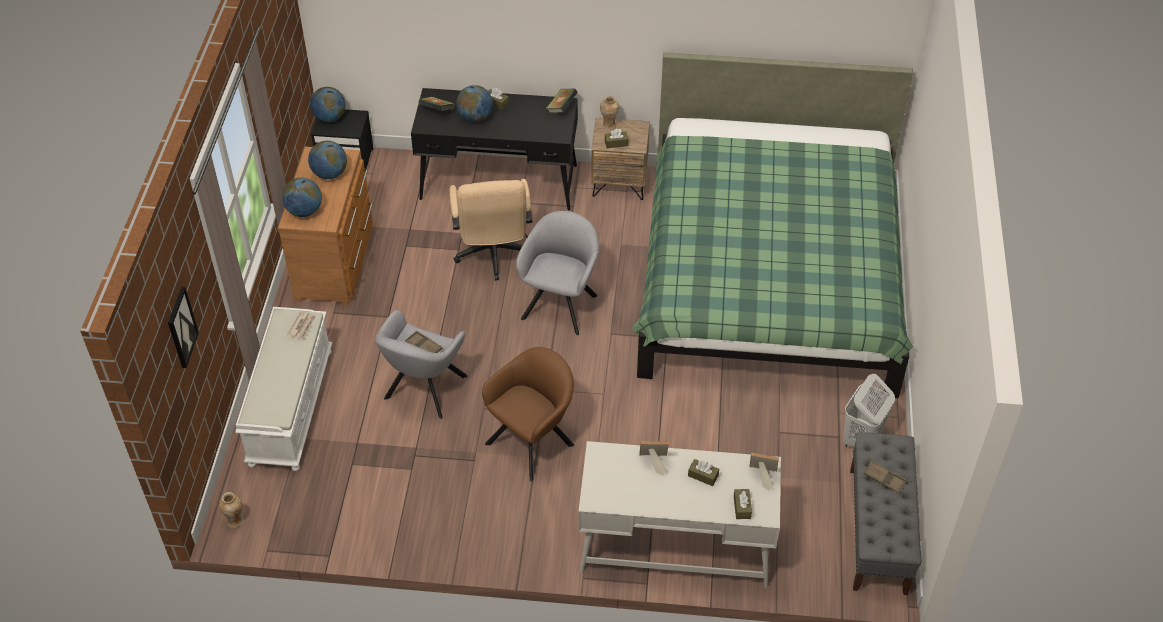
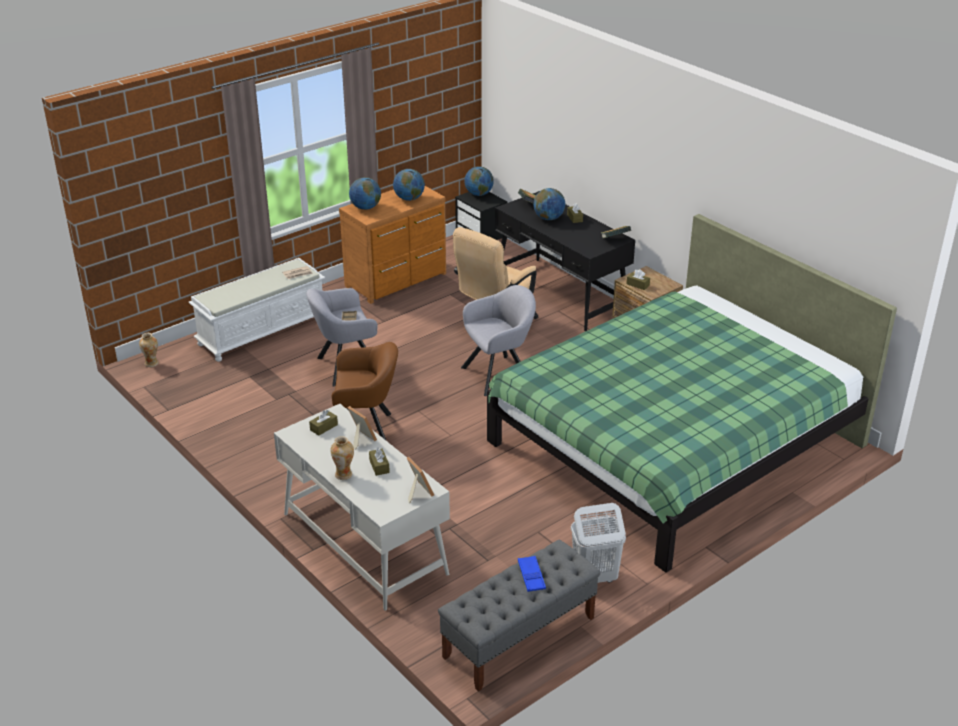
camera: 45 degrees right, 15 degrees down
(181, 327) = (166, 184): picture -> none
(609, 126) = (648, 274): vase -> vase (343, 475)
(742, 507) = (375, 499): brown tissue box -> brown tissue box (324, 427)
(884, 479) = (531, 576): brown tray -> blue tray

